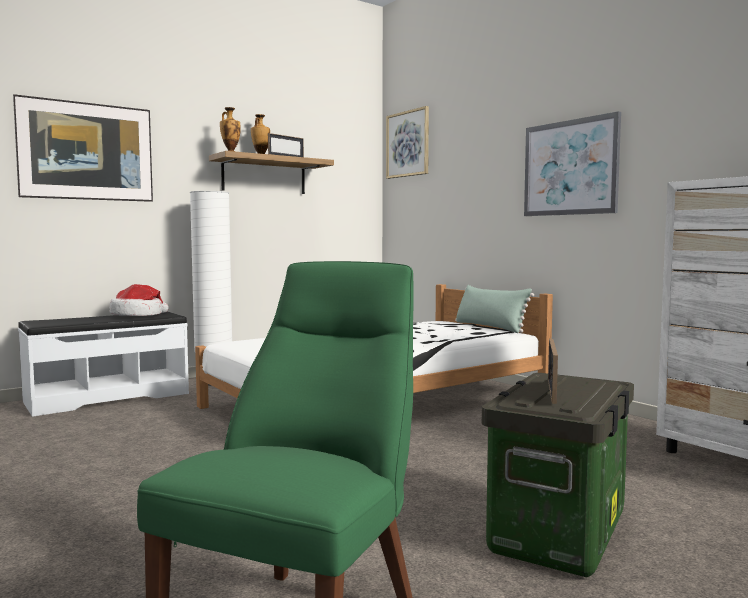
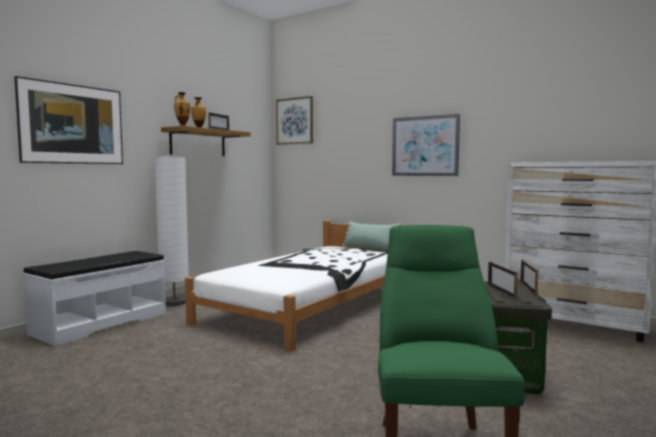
camera: 20 degrees left, 0 degrees up
(138, 315) = (122, 256): hat -> none
(615, 391) = (528, 289): none -> picture frame

